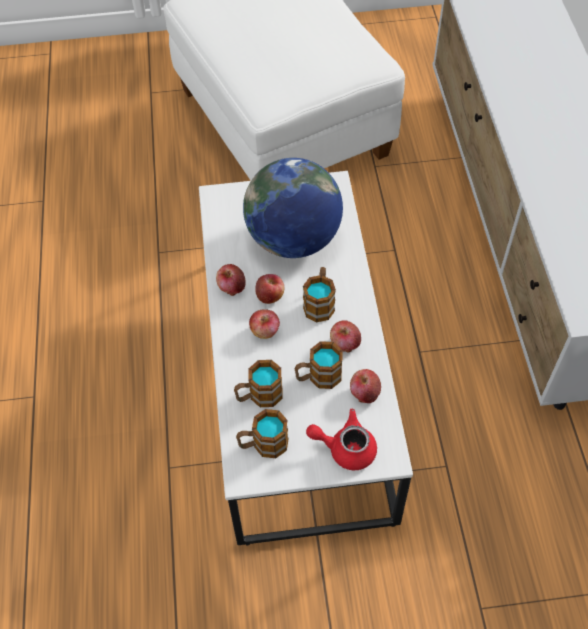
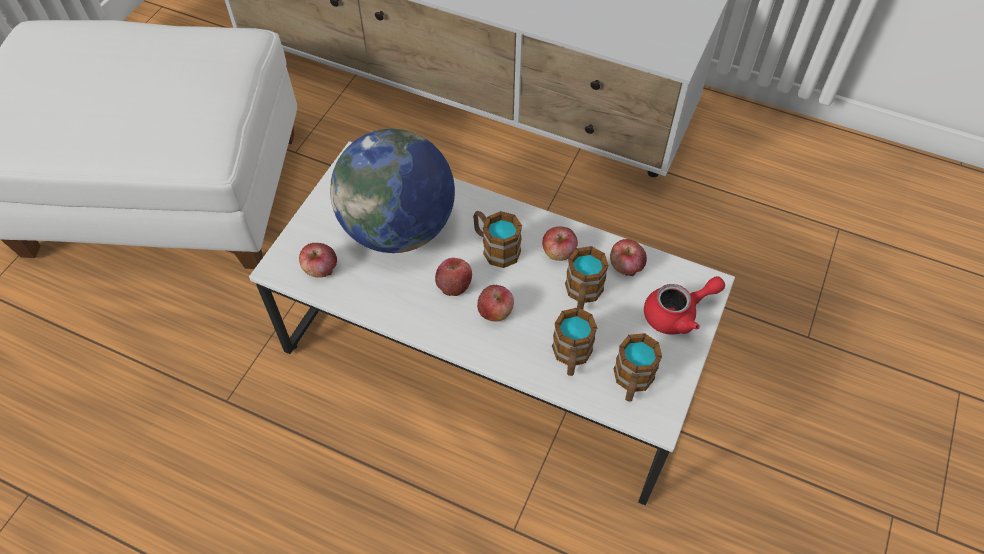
camera: 60 degrees left, 0 degrees up
(231, 287) = (416, 313): apple -> apple (320, 269)
(345, 448) = (677, 314): red teapot -> red teapot turned 150 degrees counterclockwise

